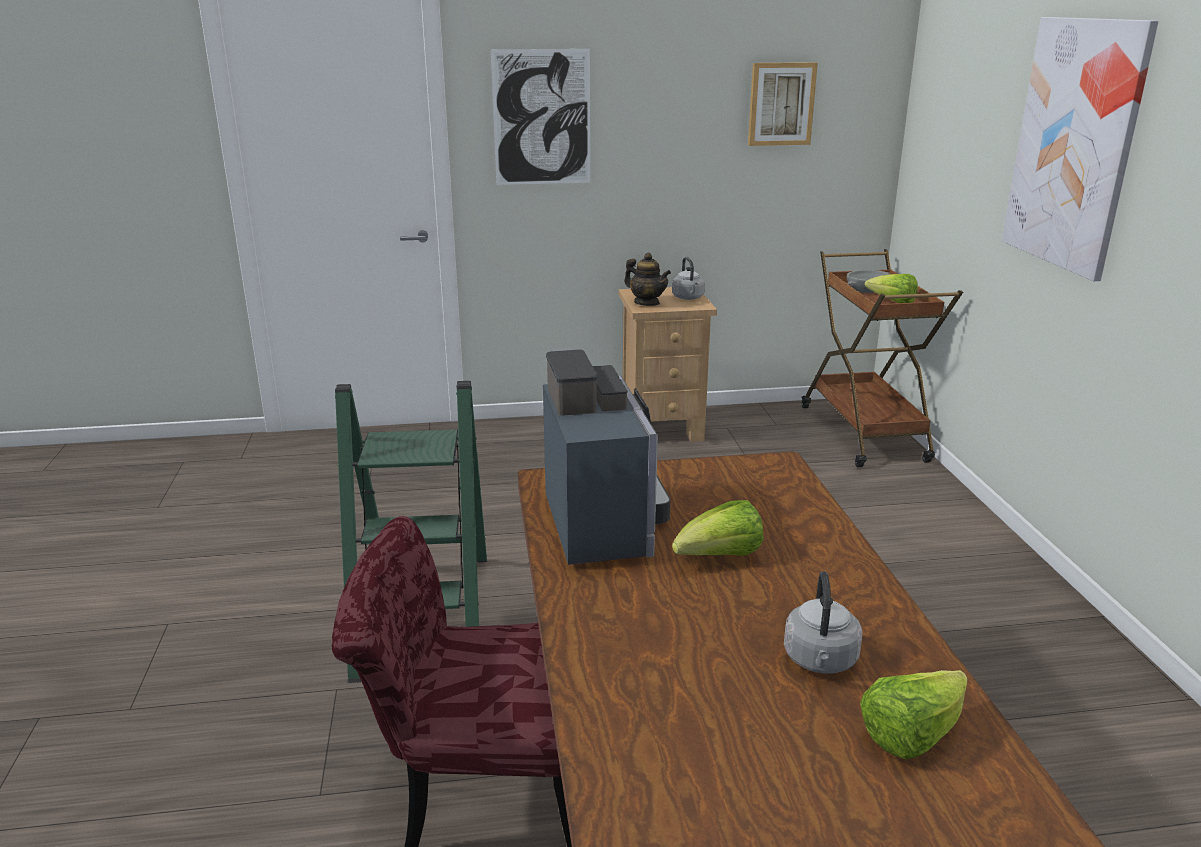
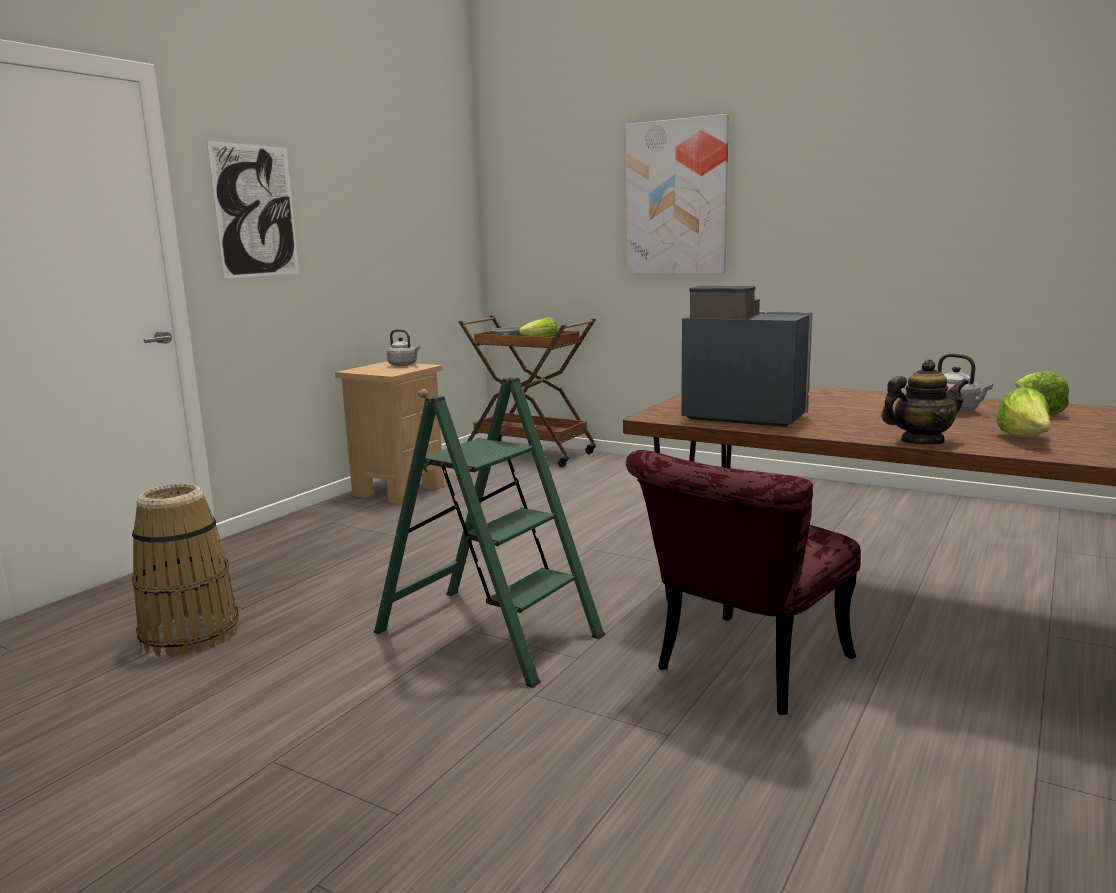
camera: 50 degrees left, 10 degrees down
(311, 497) = (189, 634): none -> basket
(647, 303) = (384, 371): teapot -> teapot (921, 442)
(720, 557) = (822, 407): lettuce -> lettuce (1025, 439)
(781, 104) = (414, 204): picture -> none

